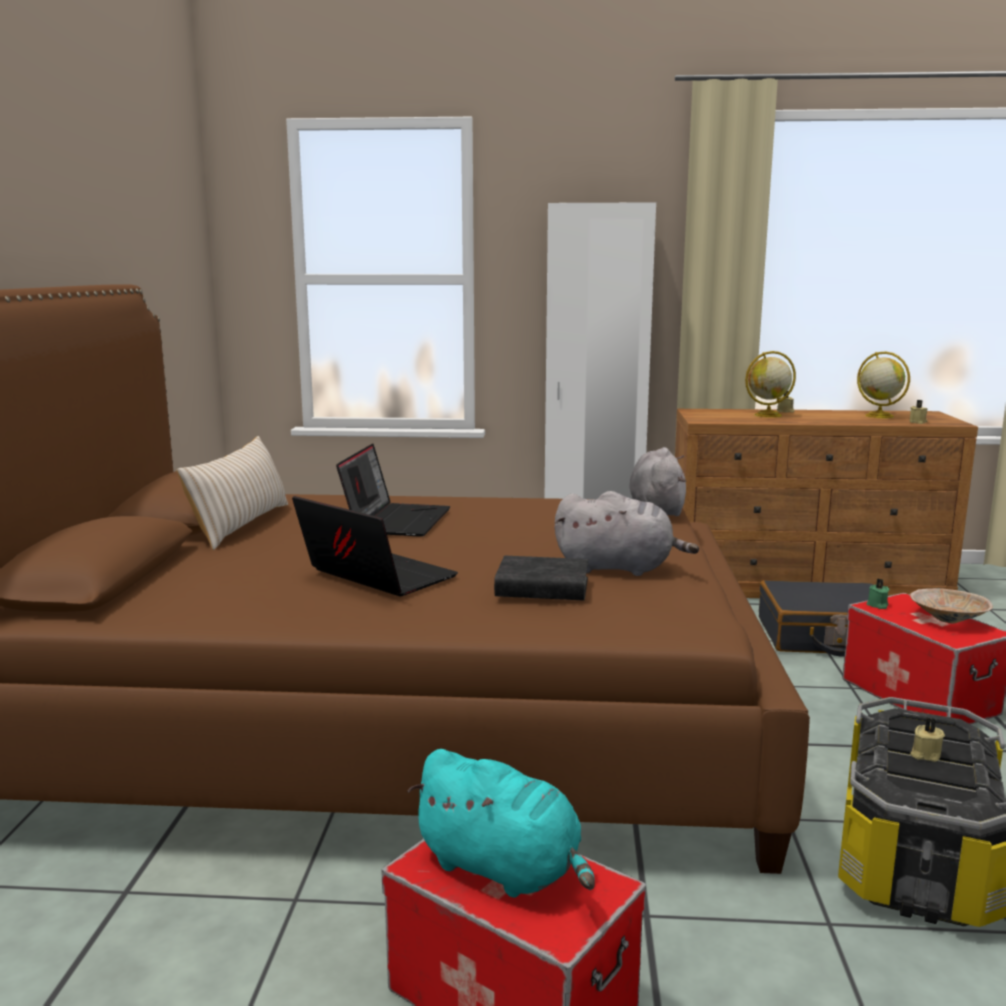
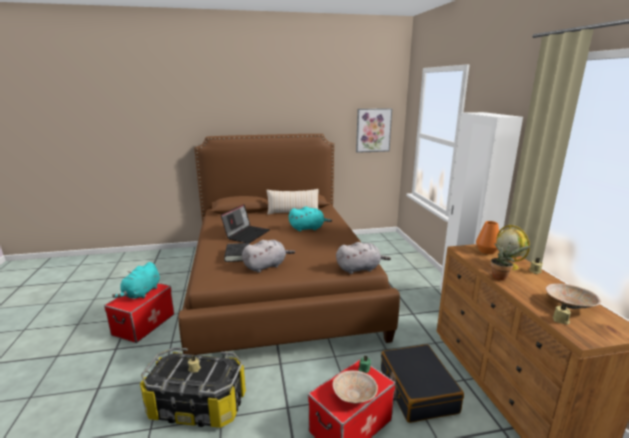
camera: 75 degrees right, 5 degrees up
(181, 278) = (373, 130): none -> picture
(396, 520) = (308, 228): laptop -> turquoise plush toy
(619, 568) = (266, 266): grey plush toy -> grey plush toy turned 120 degrees counterclockwise
(713, 414) = (487, 251): none -> orange vase
(805, 421) = (501, 277): none -> potted plant
(878, 416) = (568, 305): globe -> beige bowl

